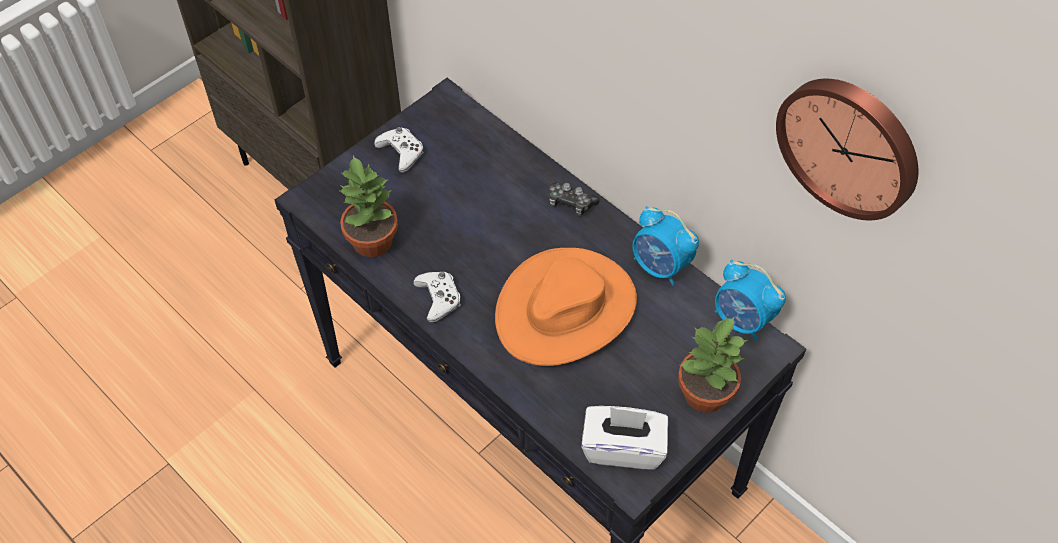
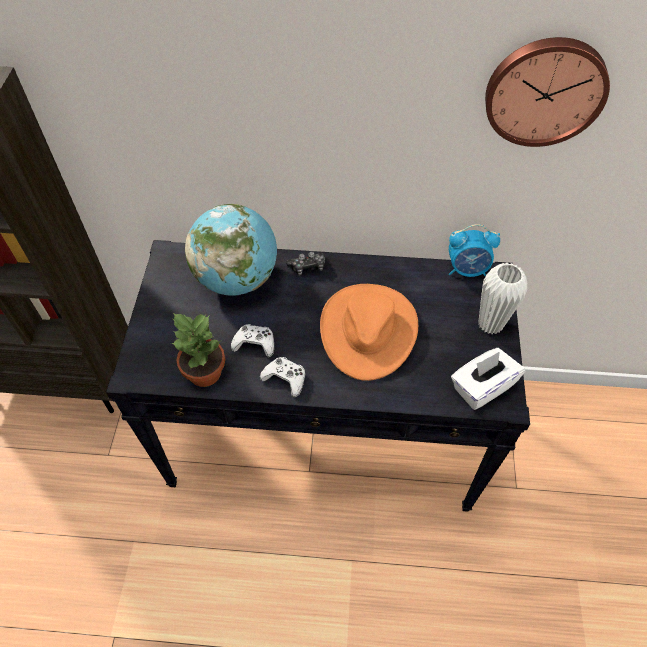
camera: 40 degrees left, 0 degrees up
(401, 152) = (169, 304): white game controller -> white game controller (254, 343)
(488, 169) = (237, 279): none -> globe
(660, 266) = (395, 269): alarm clock -> none
(704, 394) = (490, 324): potted plant -> white vase

